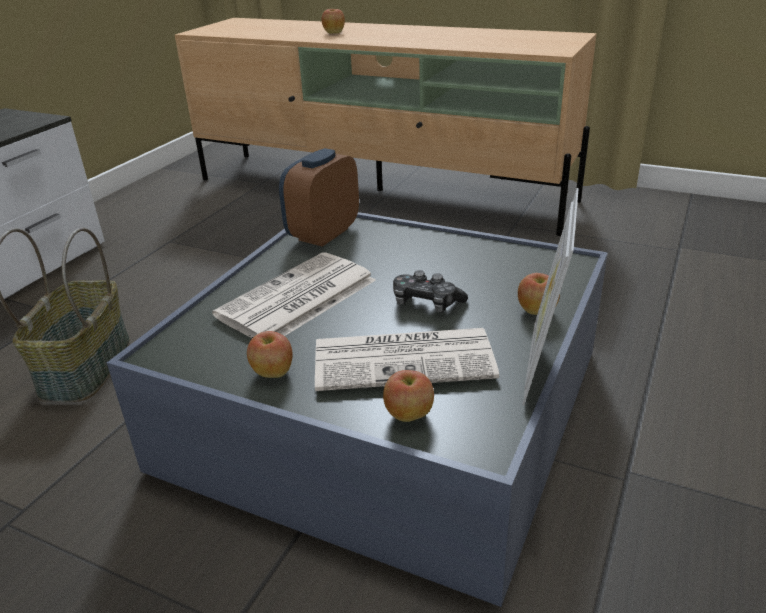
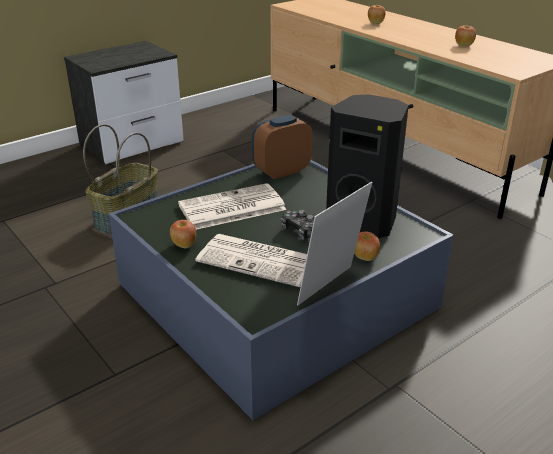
camera: 25 degrees right, 0 degrees up
(409, 415) = (233, 290): apple -> apple (464, 45)
(488, 267) = (363, 221): none -> black speaker

